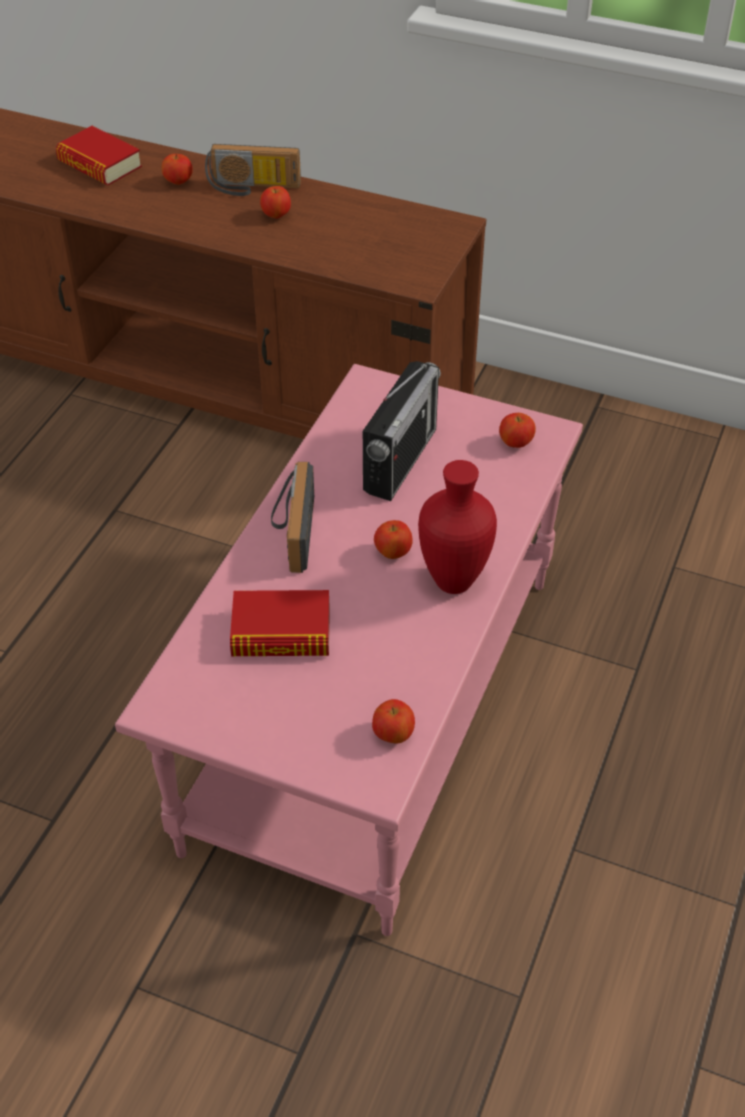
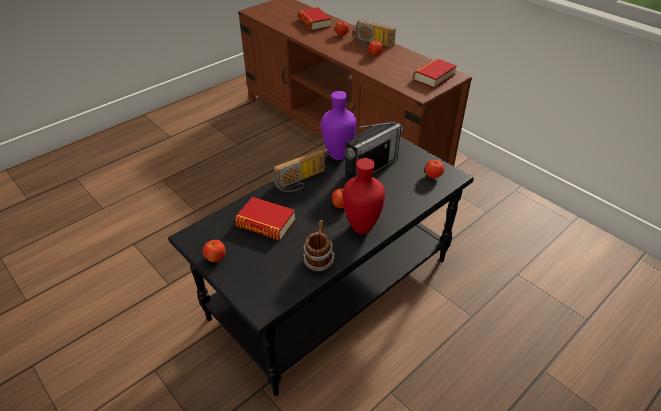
camera: 25 degrees right, 5 degrees down
(290, 530) = (301, 182): radio -> radio turned 150 degrees counterclockwise
(323, 453) = (338, 155): none -> purple vase
(371, 707) = (330, 287): pink coffee table -> black coffee table
(393, 735) = (285, 287): apple -> apple (215, 258)
(418, 666) = (318, 260): none -> mug
(419, 238) = (434, 77): none -> book

